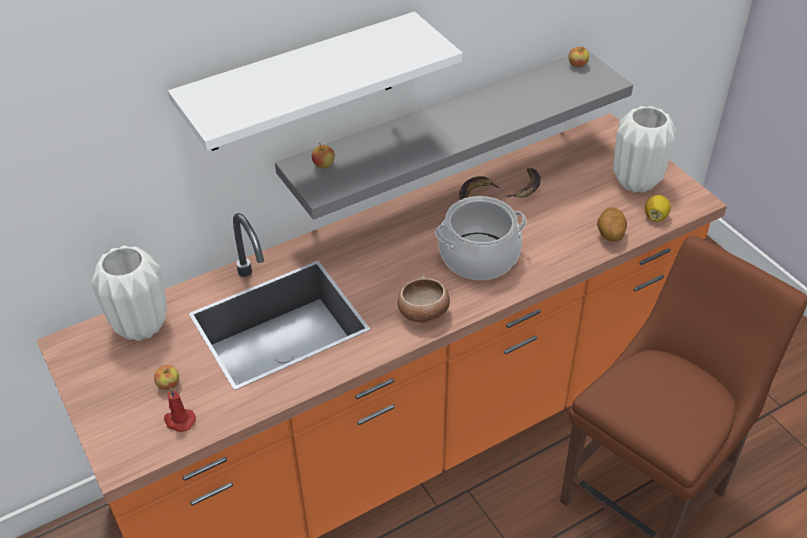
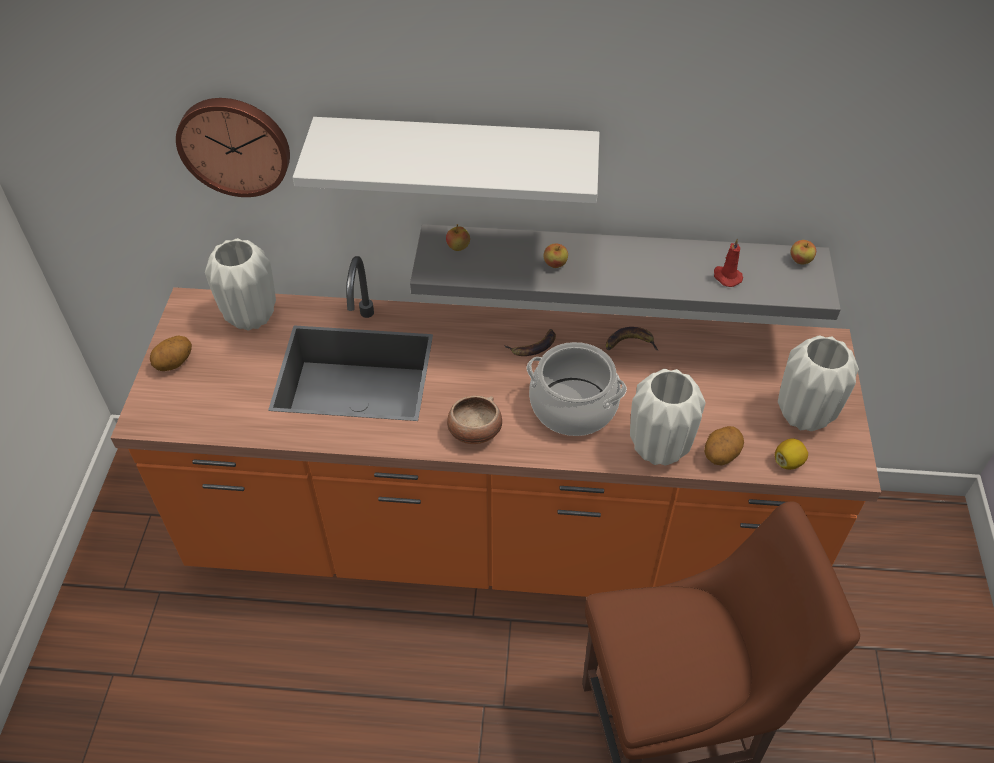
camera: 35 degrees right, 5 degrees up
(90, 151) = (235, 145): none -> wall clock
(105, 400) = (175, 364): none -> potato
(168, 385) = (227, 377): apple -> apple (555, 264)
(179, 420) = (208, 412): red candle -> red candle (726, 277)
(526, 186) = (684, 362): banana -> banana (533, 346)
(566, 253) = (659, 449): none -> white vase

